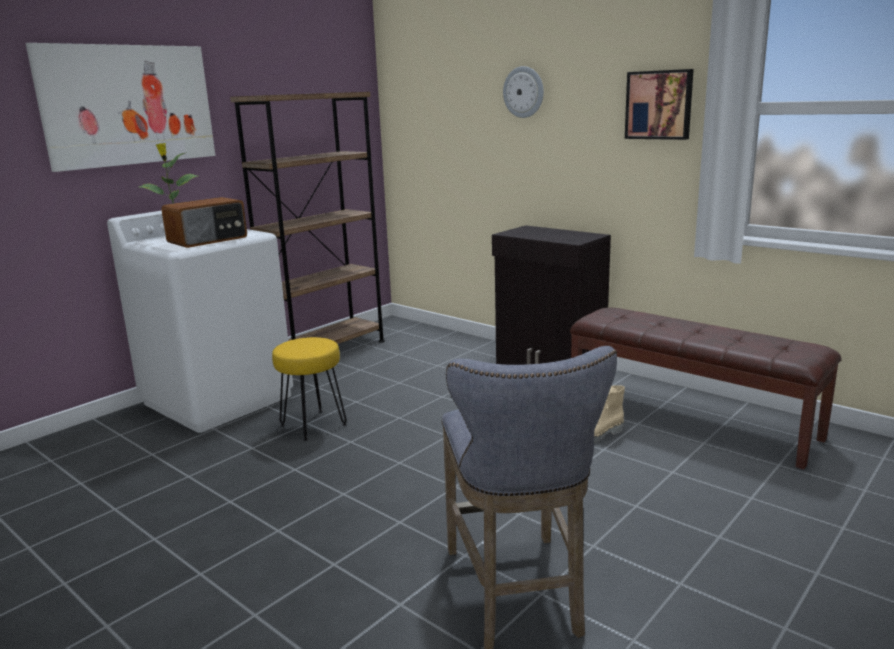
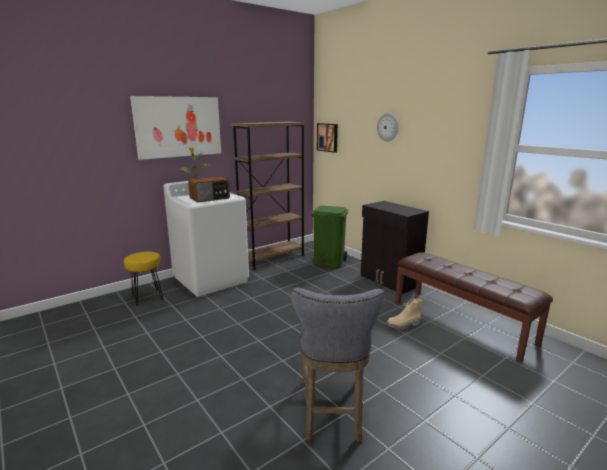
camera: 10 degrees right, 0 degrees up
(313, 424) = (254, 299): yellow stool -> yellow stool (147, 297)
(434, 348) = (329, 262): none -> green trash can
(659, 105) = (460, 141): picture -> picture (328, 137)

